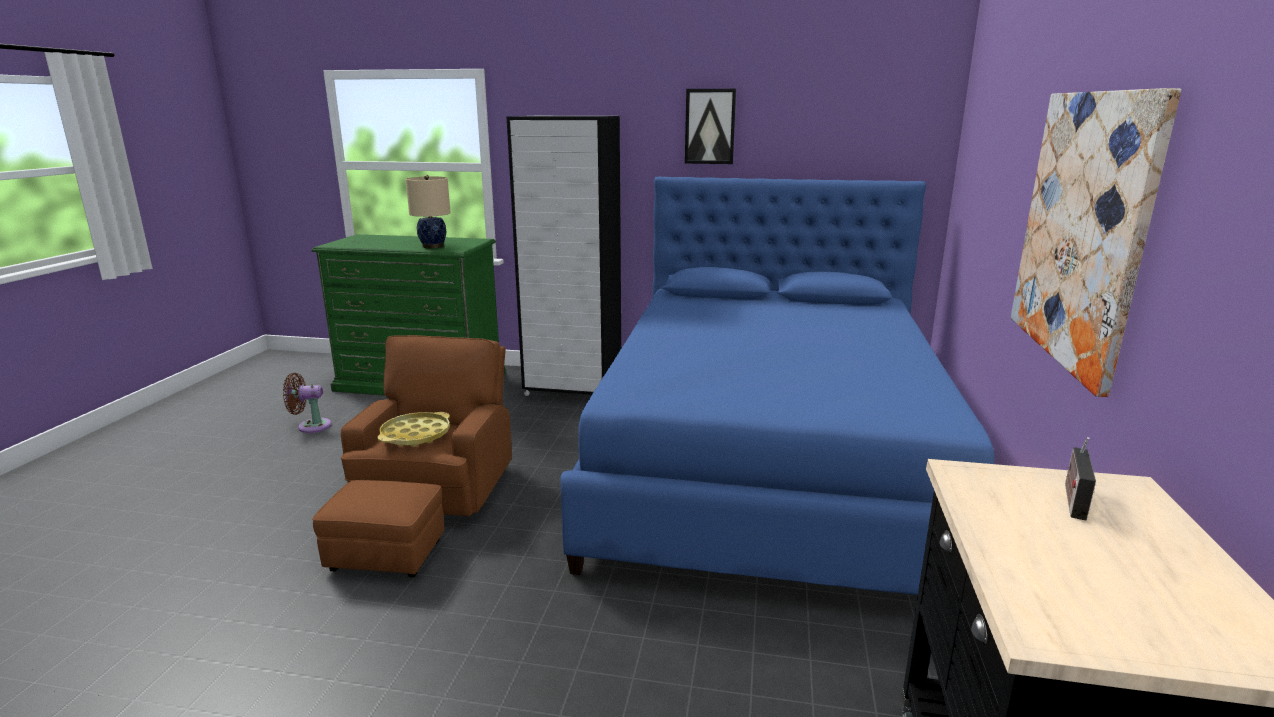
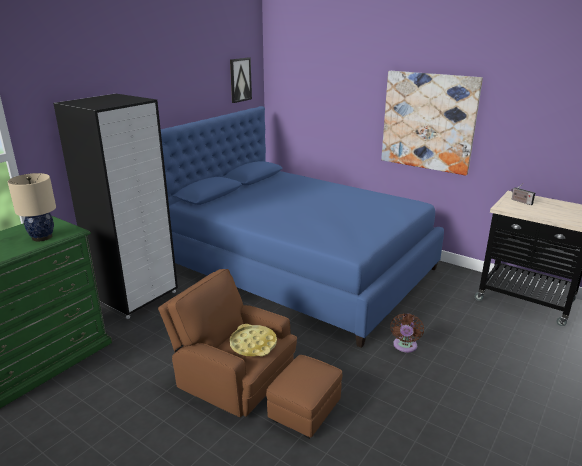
camera: 65 degrees left, 5 degrees up
(311, 426) = (50, 441): brown fan -> brown fan (404, 346)
(710, 126) = (165, 92): picture -> picture (240, 80)

